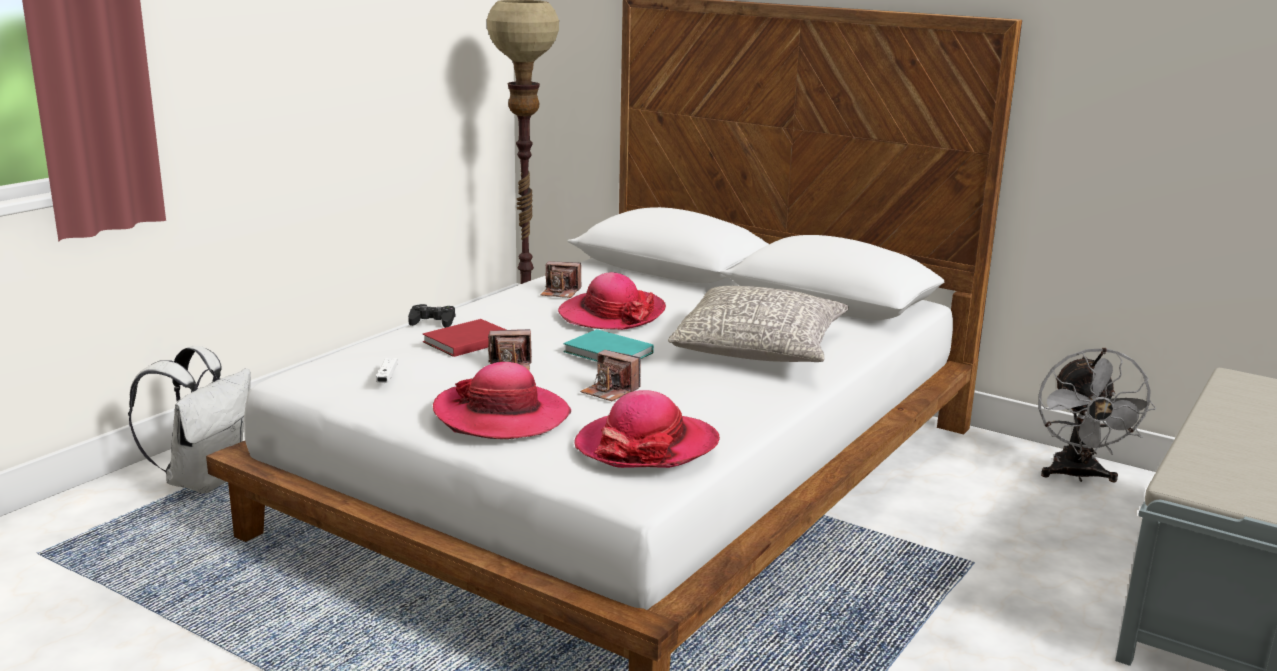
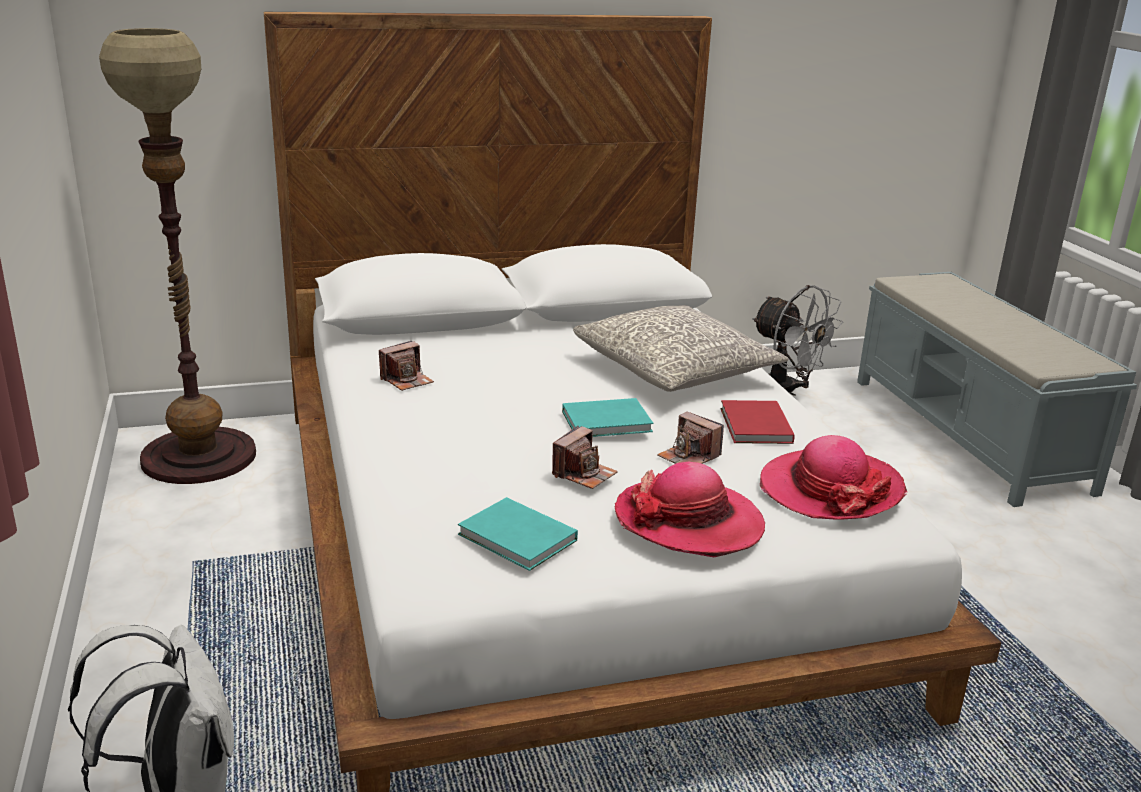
camera: 50 degrees left, 5 degrees up
(387, 376) = (518, 539): white game controller -> turquoise book
(433, 322) = (382, 462): black game controller -> none
(465, 341) = (484, 467): red book -> red book (754, 426)
(610, 391) = (688, 457): camera -> camera turned 60 degrees clockwise
(611, 314) = (510, 385): hat -> none

